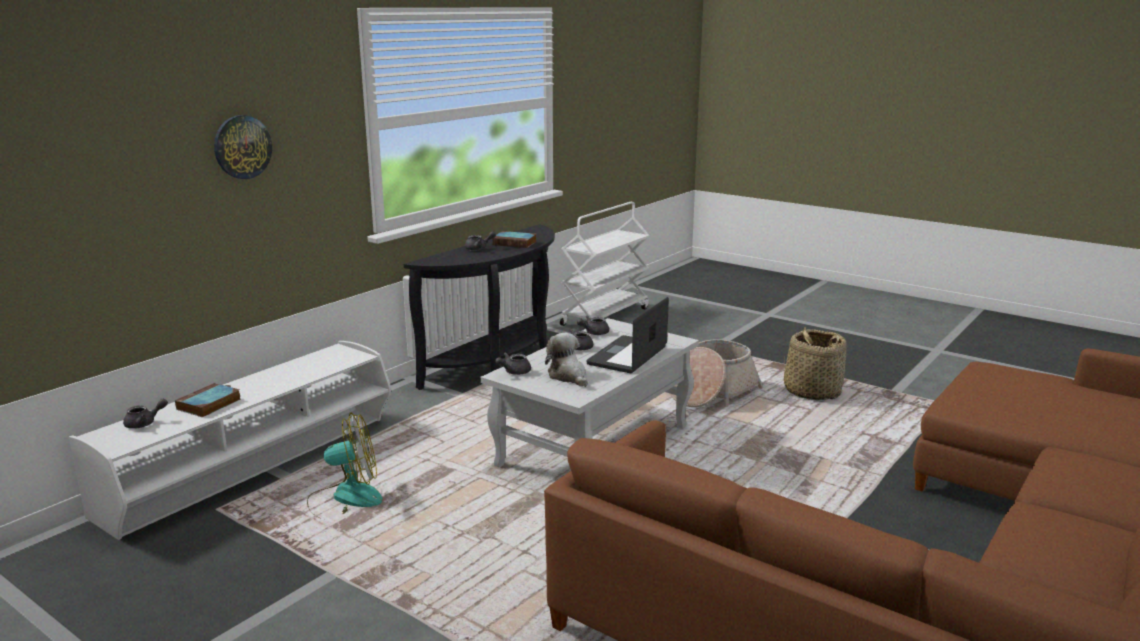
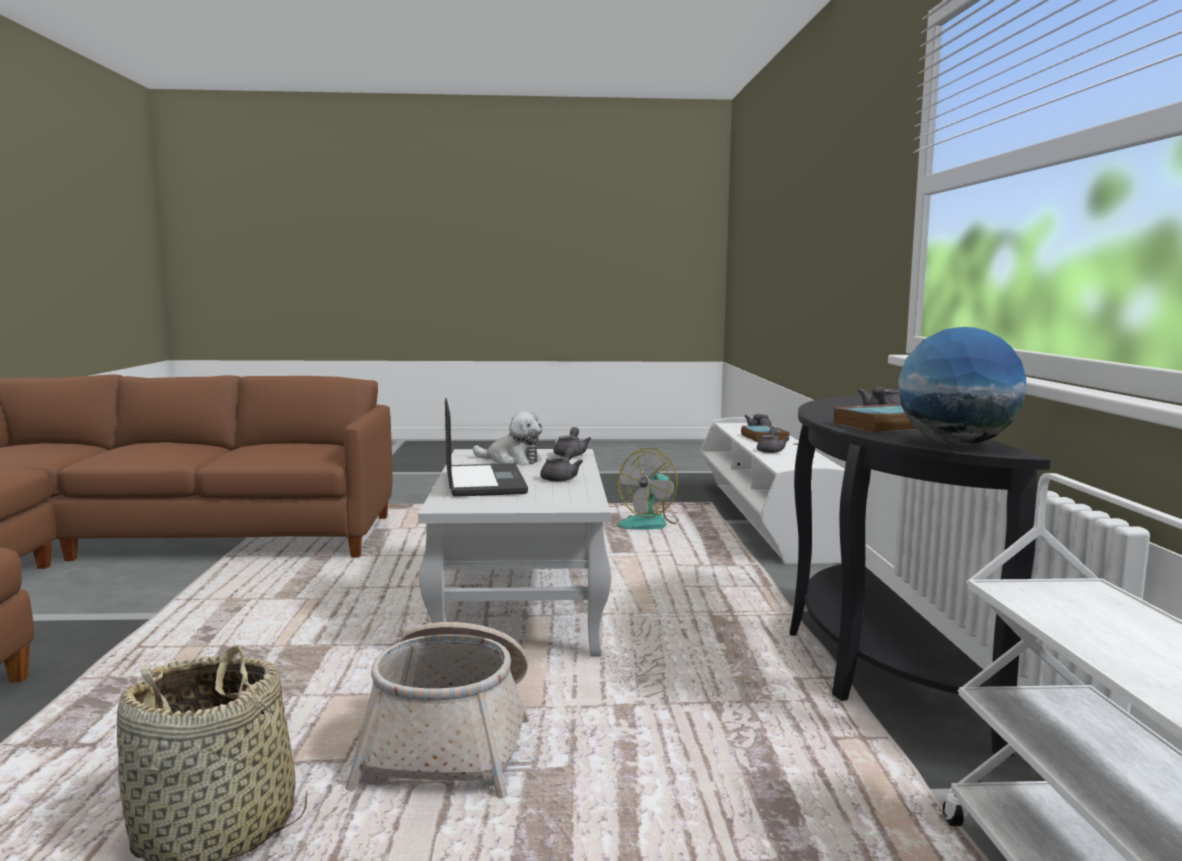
camera: 140 degrees right, 10 degrees down
(242, 147) = (846, 212): wall clock -> none
(536, 232) = (956, 444): none -> globe
(593, 333) = (581, 493): grey teapot -> grey teapot (771, 450)

